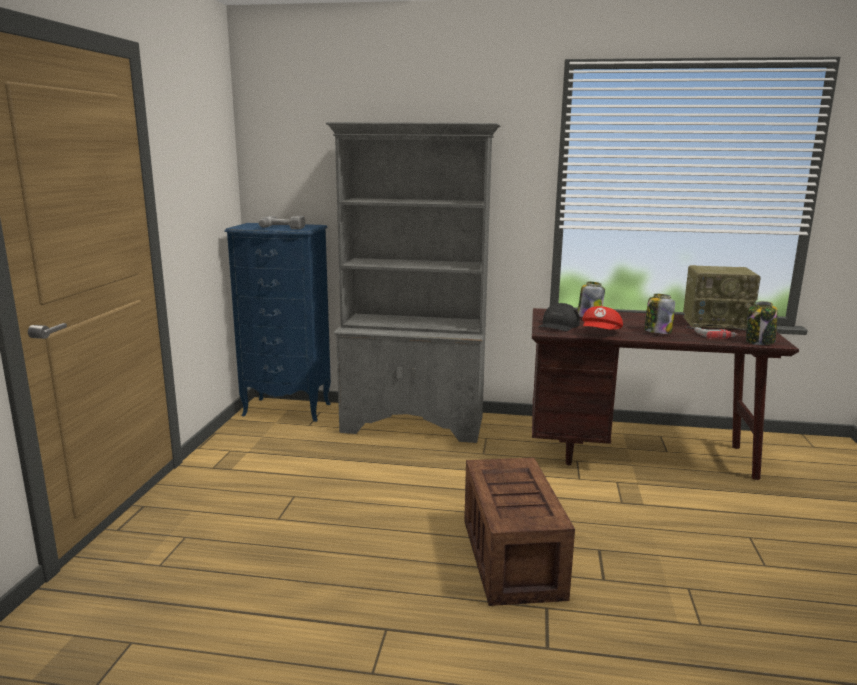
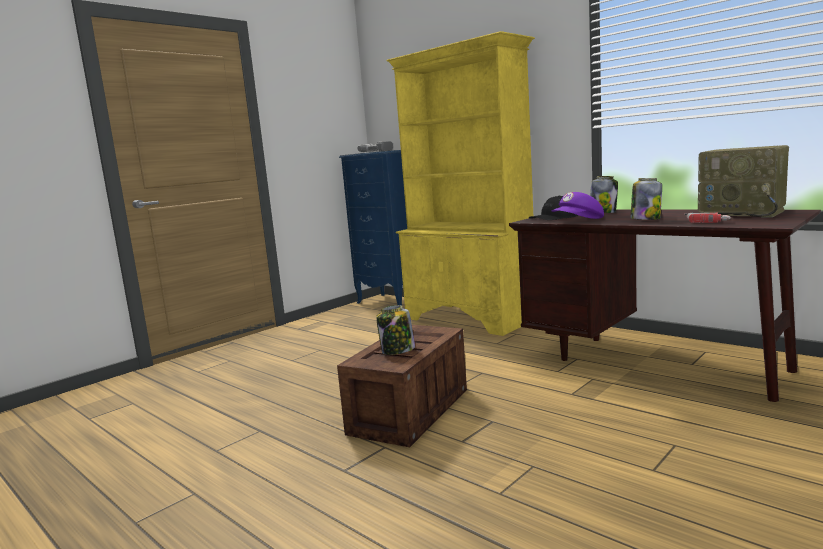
camera: 35 degrees right, 5 degrees down
(414, 423) = (470, 318): grey bookcase -> yellow bookcase
(601, 334) = (578, 221): red cap -> purple cap
(759, 342) = (753, 224): jar -> jar (397, 351)

